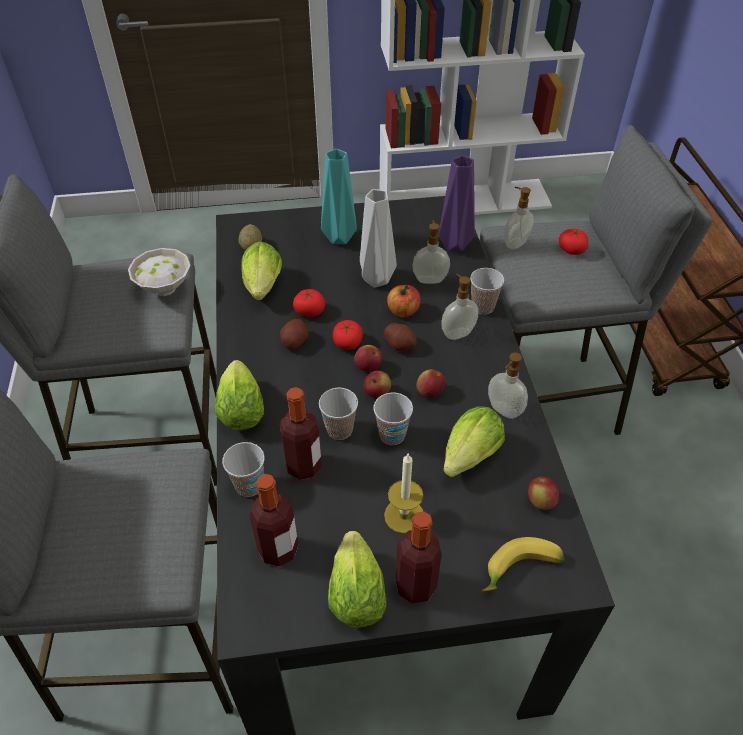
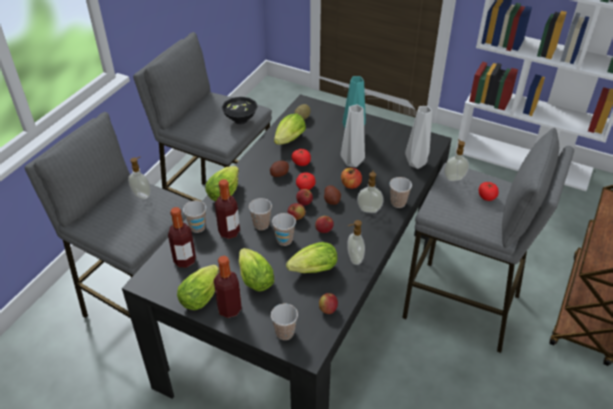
camera: 35 degrees right, 5 degrees down
(166, 288) = (241, 120): white bowl -> black bowl
(404, 515) = (254, 278): candle -> lettuce
(430, 279) = (382, 175): soap dispenser -> soap dispenser (142, 195)
(455, 244) = (417, 163): purple vase -> grey vase
(521, 572) = (285, 333): banana -> cup

